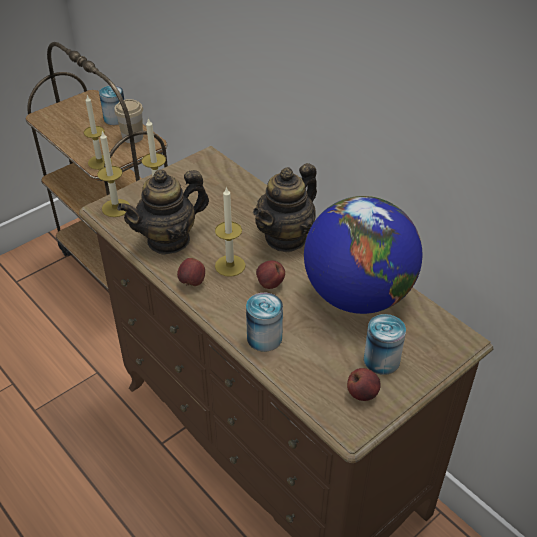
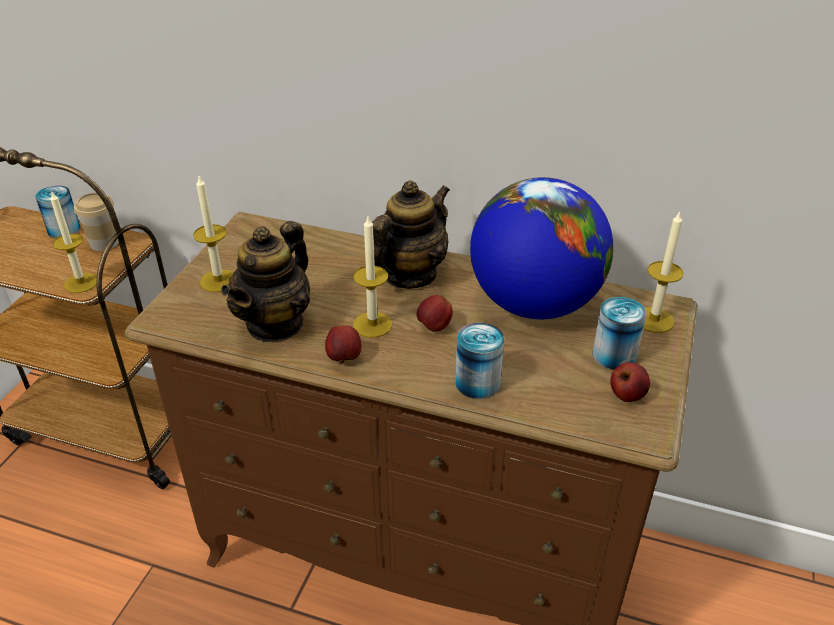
camera: 30 degrees left, 5 degrees down
(116, 208) = (176, 312): candle -> candle (654, 320)
(286, 237) = (409, 275): teapot -> teapot turned 150 degrees counterclockwise

